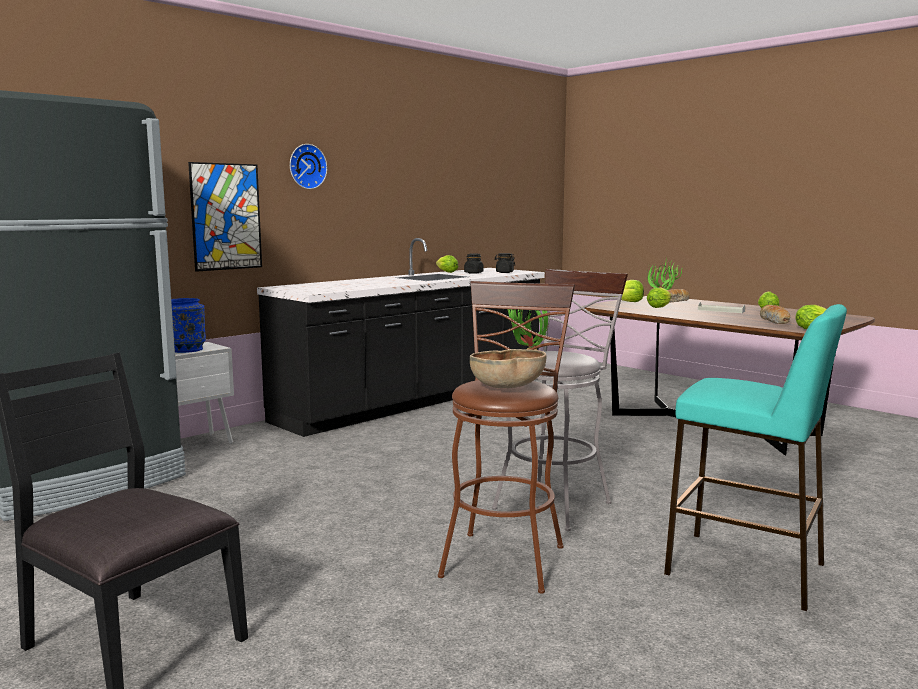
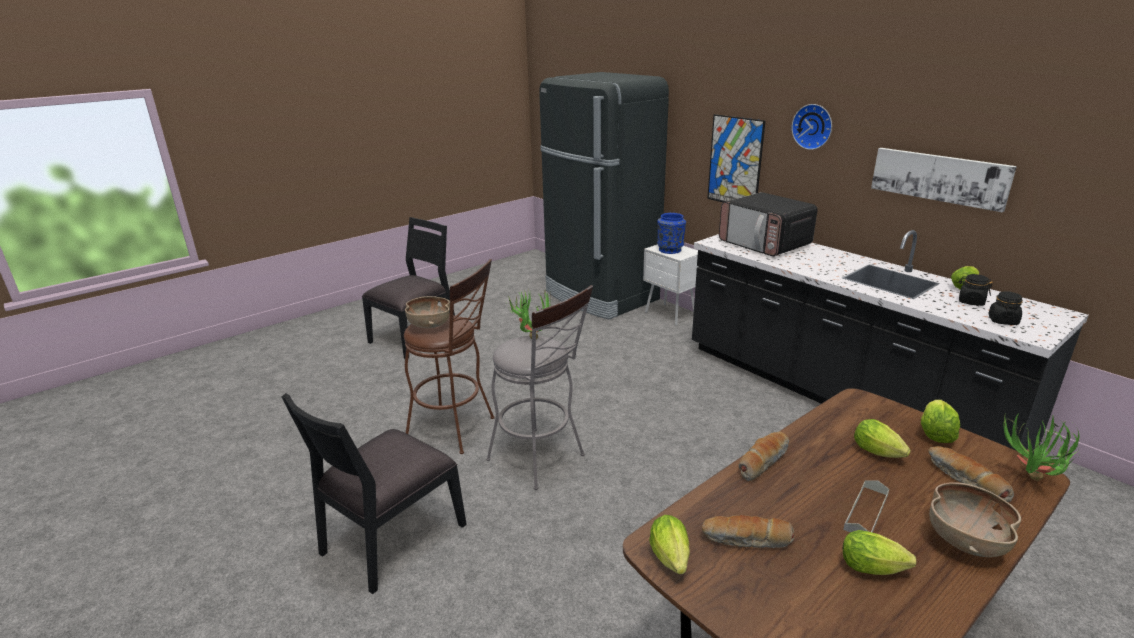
camera: 95 degrees right, 15 degrees up
(329, 286) = (765, 244): none -> microwave
(404, 197) = (939, 177): none -> picture
(693, 318) = (762, 461): none -> bread
(724, 304) = (965, 539): none -> brown bowl
(746, 569) = (391, 538): turquoise stool -> black chair

